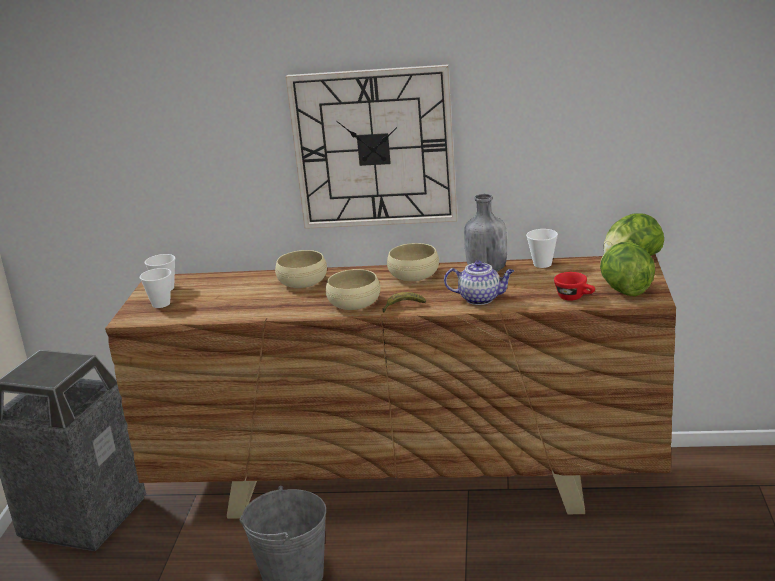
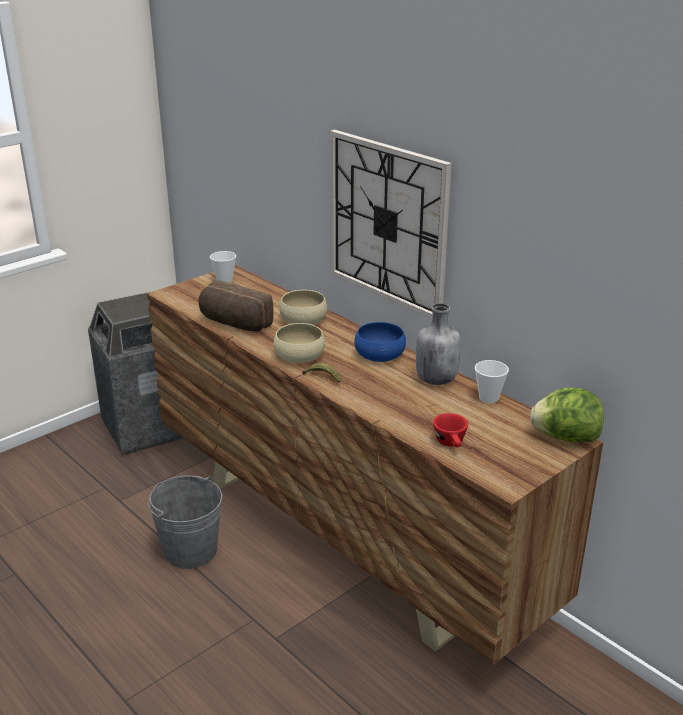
camera: 40 degrees right, 5 degrees up
(161, 304) = (201, 291): cup -> none
(247, 310) = (234, 323): none -> bread
(414, 276) = (379, 355): beige bowl -> blue bowl
(481, 299) = (384, 402): teapot -> none
(625, 290) = (502, 462): lettuce -> none

